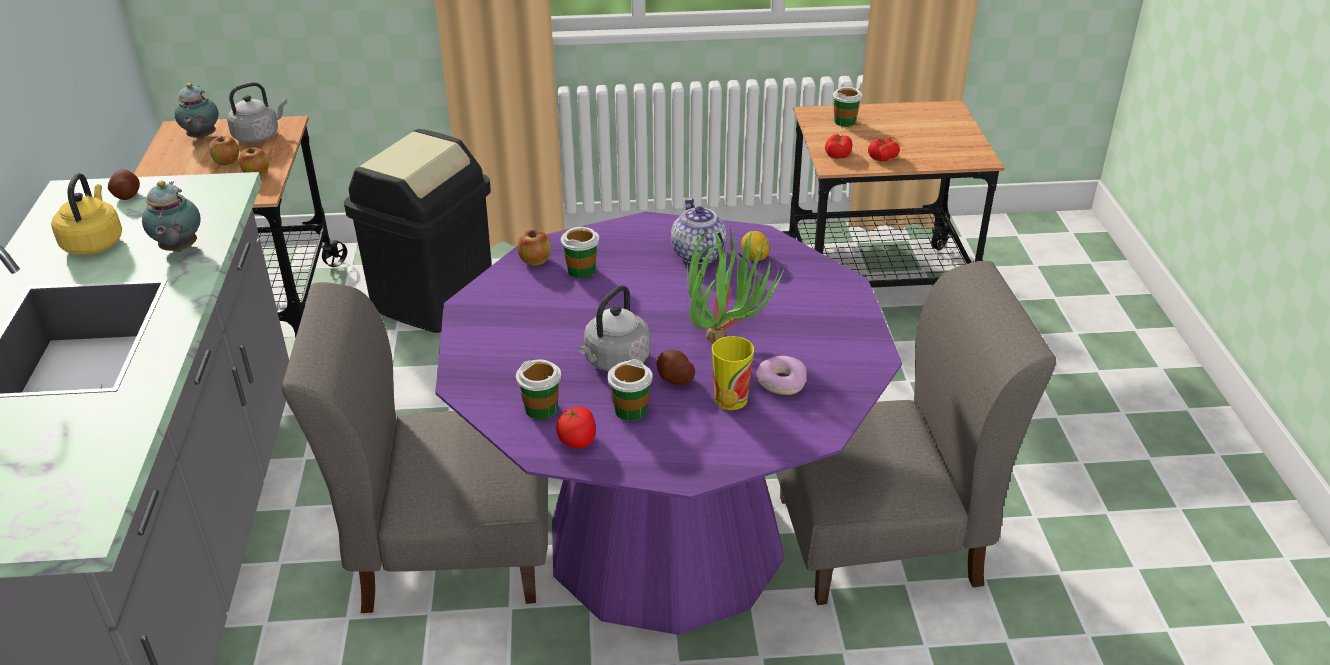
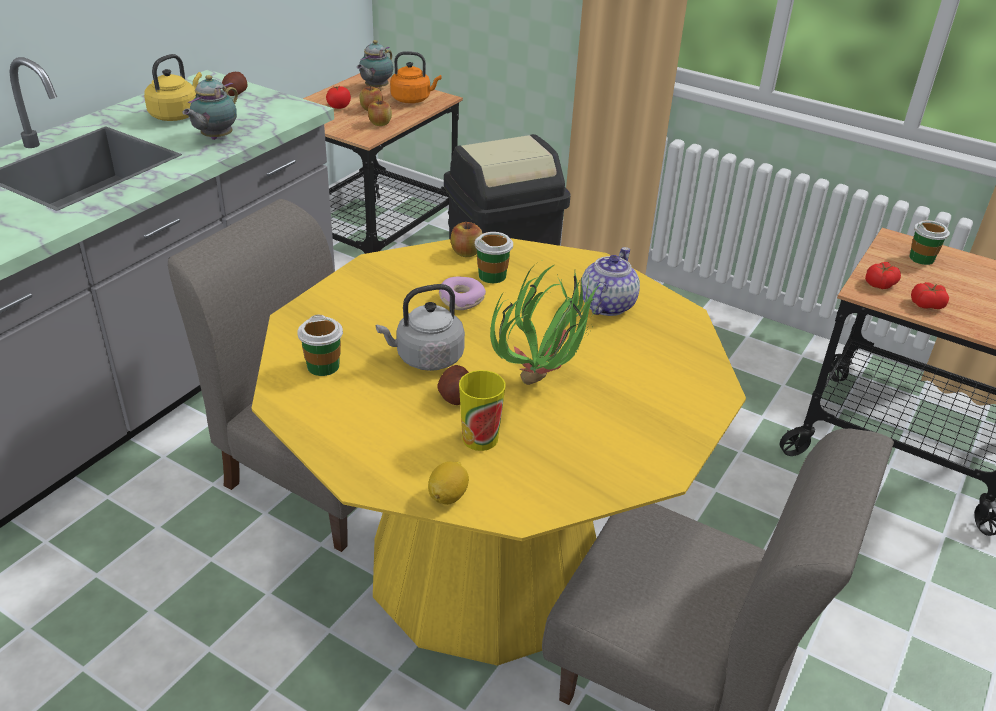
camera: 35 degrees right, 0 degrees up
(259, 136) = (413, 99): grey kettle -> orange kettle
(578, 441) = (316, 405): tomato -> tomato (338, 107)
(630, 410) = (387, 403): cup -> none
(665, 540) = (487, 563): purple dining table -> yellow dining table
(754, 257) = (656, 330): lemon -> lemon (448, 495)
(781, 382) = (543, 447): donut -> donut (461, 299)

